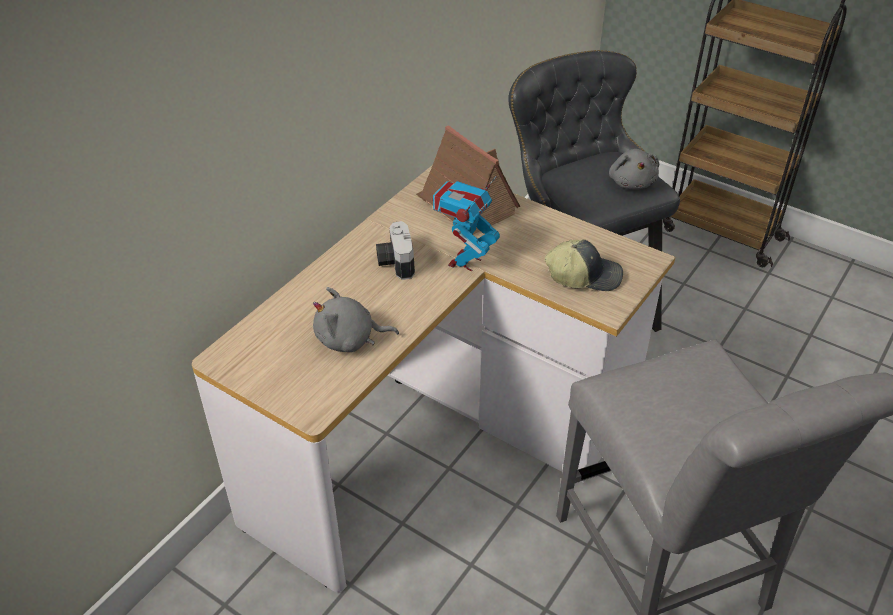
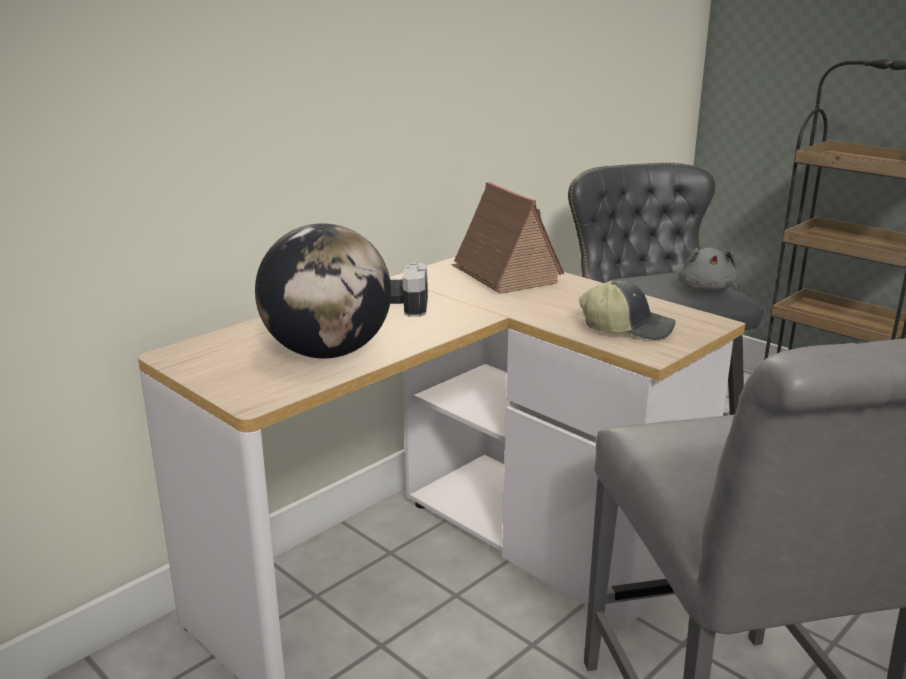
camera: 10 degrees right, 20 degrees down
(349, 340) = (327, 352): grey plush toy -> globe
(464, 261) = (487, 309): toy robot -> none

